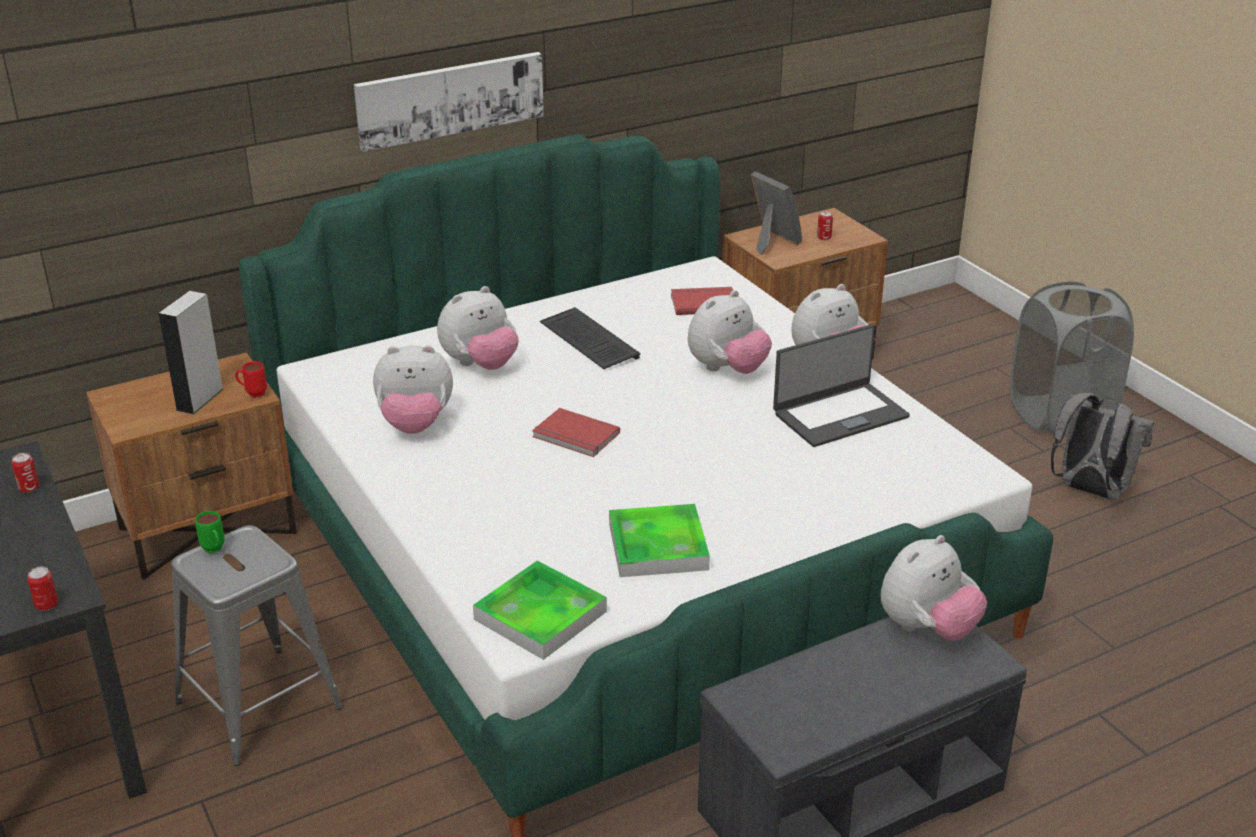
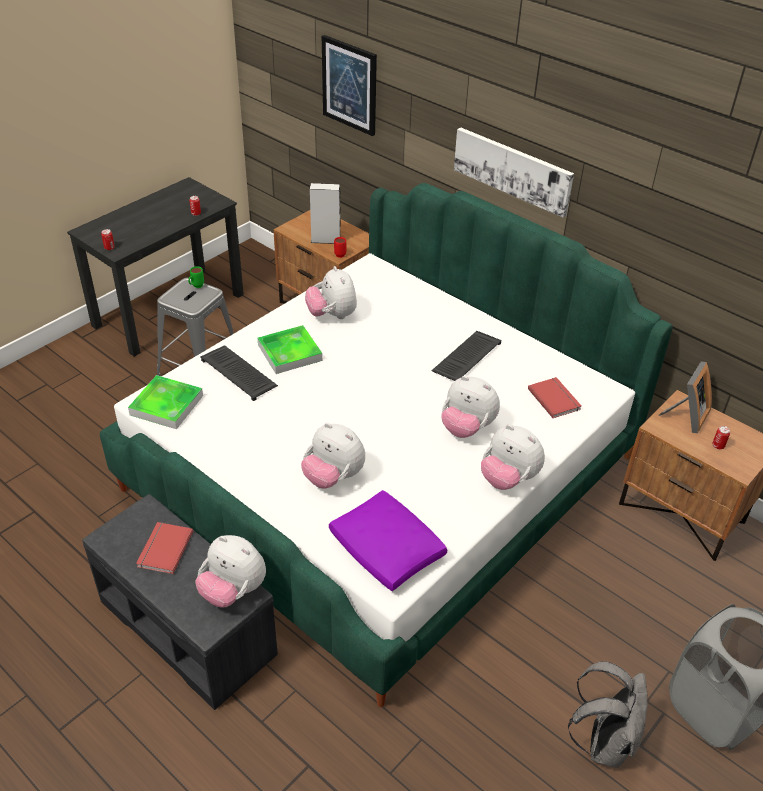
camera: 70 degrees right, 10 degrees up
(117, 131) = (350, 85): none -> picture
(480, 365) = (411, 321): plush toy -> plush toy (333, 477)
(504, 531) = (240, 373): none -> keyboard
(575, 436) = (348, 377): red book -> red book (163, 549)
(658, 546) = (244, 436): tray -> tray (290, 352)
(839, 414) = (436, 495): laptop -> none
(922, 466) = (387, 550): none -> purple pillow

